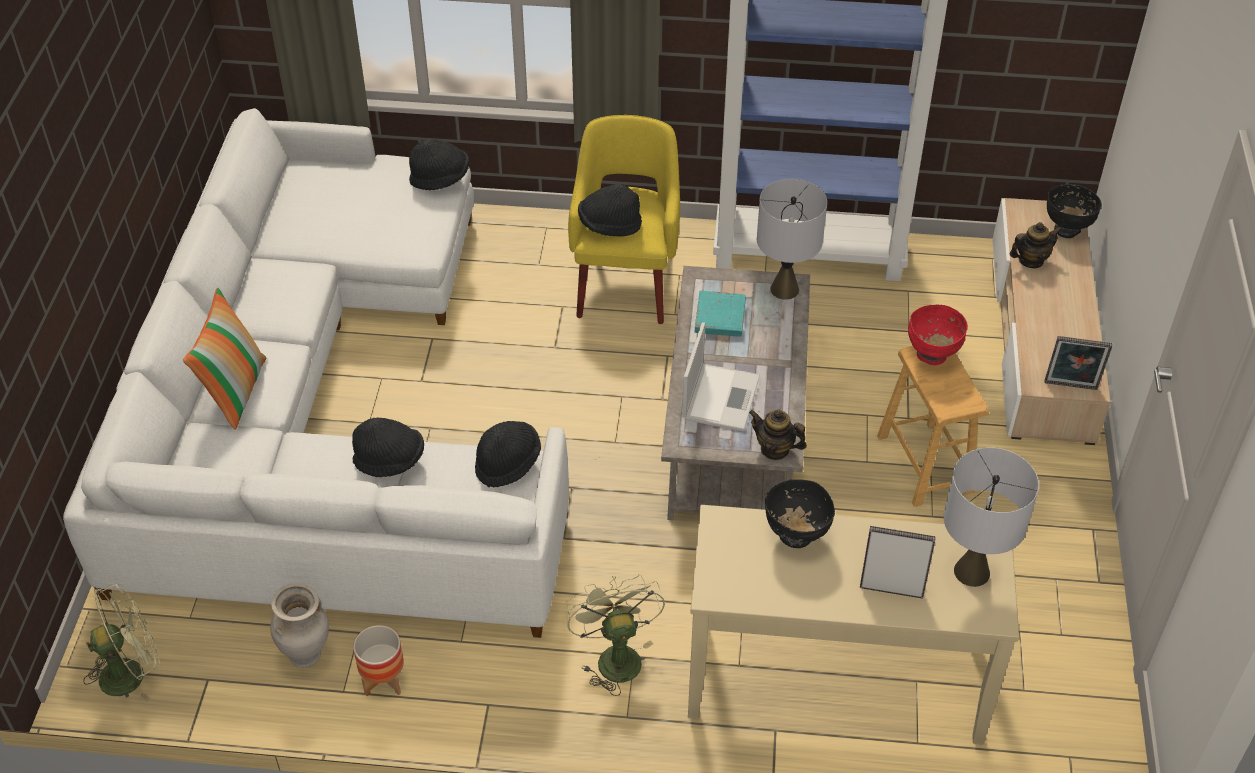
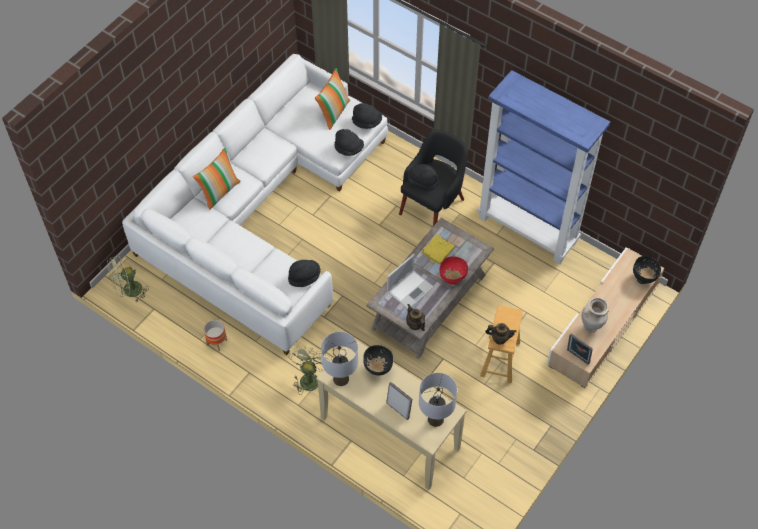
camera: 30 degrees right, 10 degrees up
(131, 672) = (128, 291): green fan -> green fan turned 150 degrees clockwise
(306, 656) = (194, 317): beige vase -> beige vase (591, 327)
(369, 185) = (333, 112): none -> pillow
(390, 461) = (260, 253): black hat -> black hat (349, 148)
(626, 280) = (433, 205): yellow armchair -> black armchair
(720, 317) = (438, 250): turquoise book -> yellow book
(784, 289) = (476, 250): grey table lamp -> grey table lamp (341, 378)
(932, 355) = (509, 315): red bowl -> red bowl (452, 279)
(1030, 260) = (612, 286): teapot -> teapot (499, 338)

